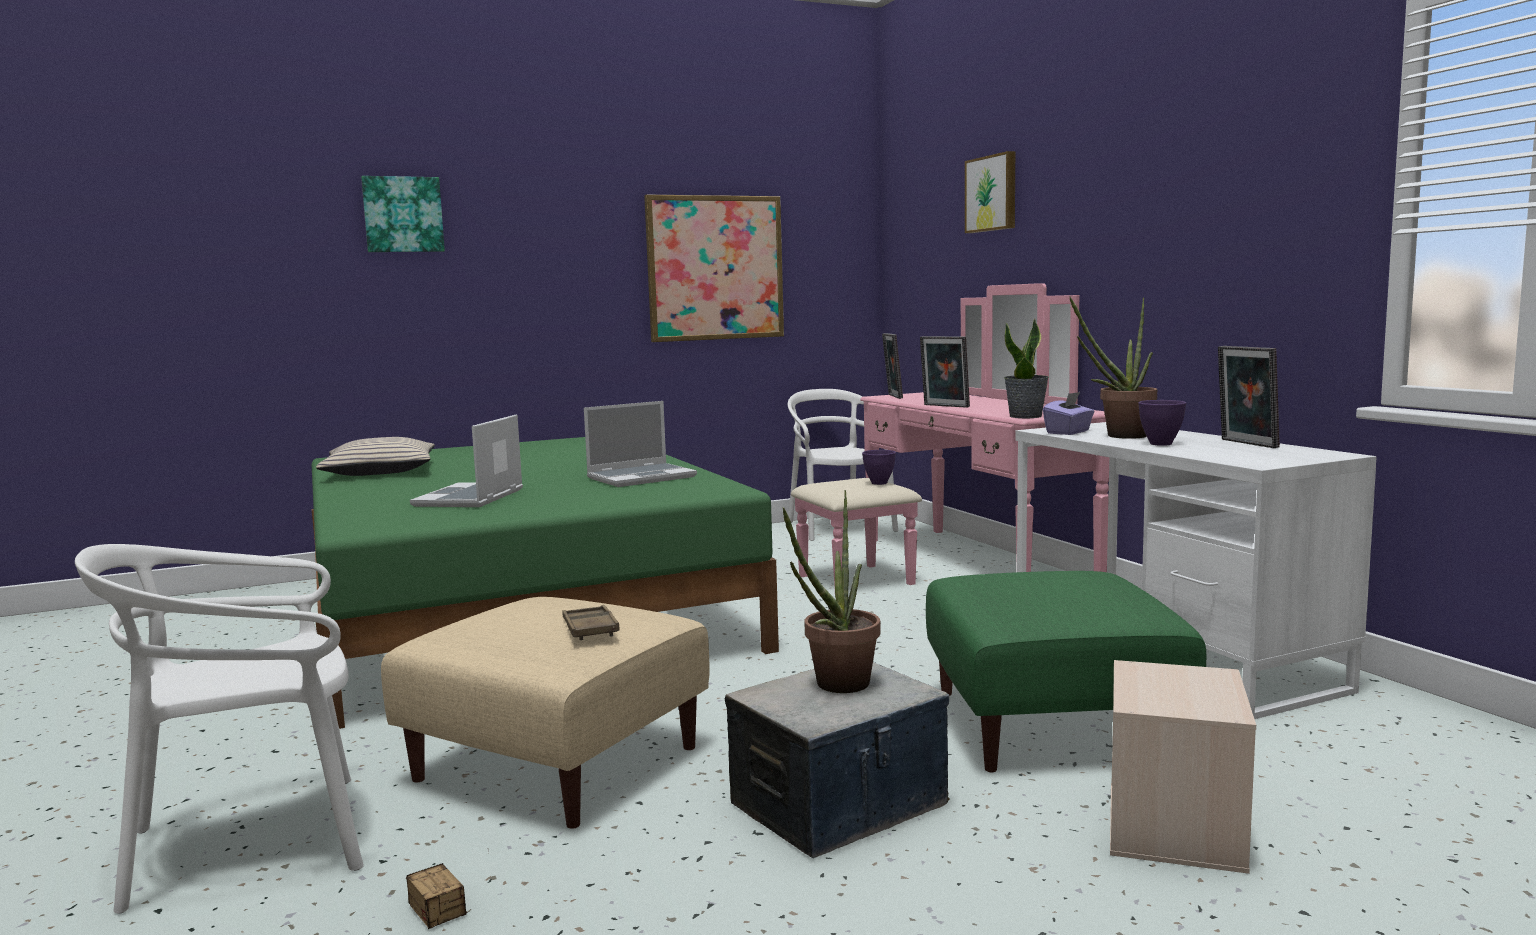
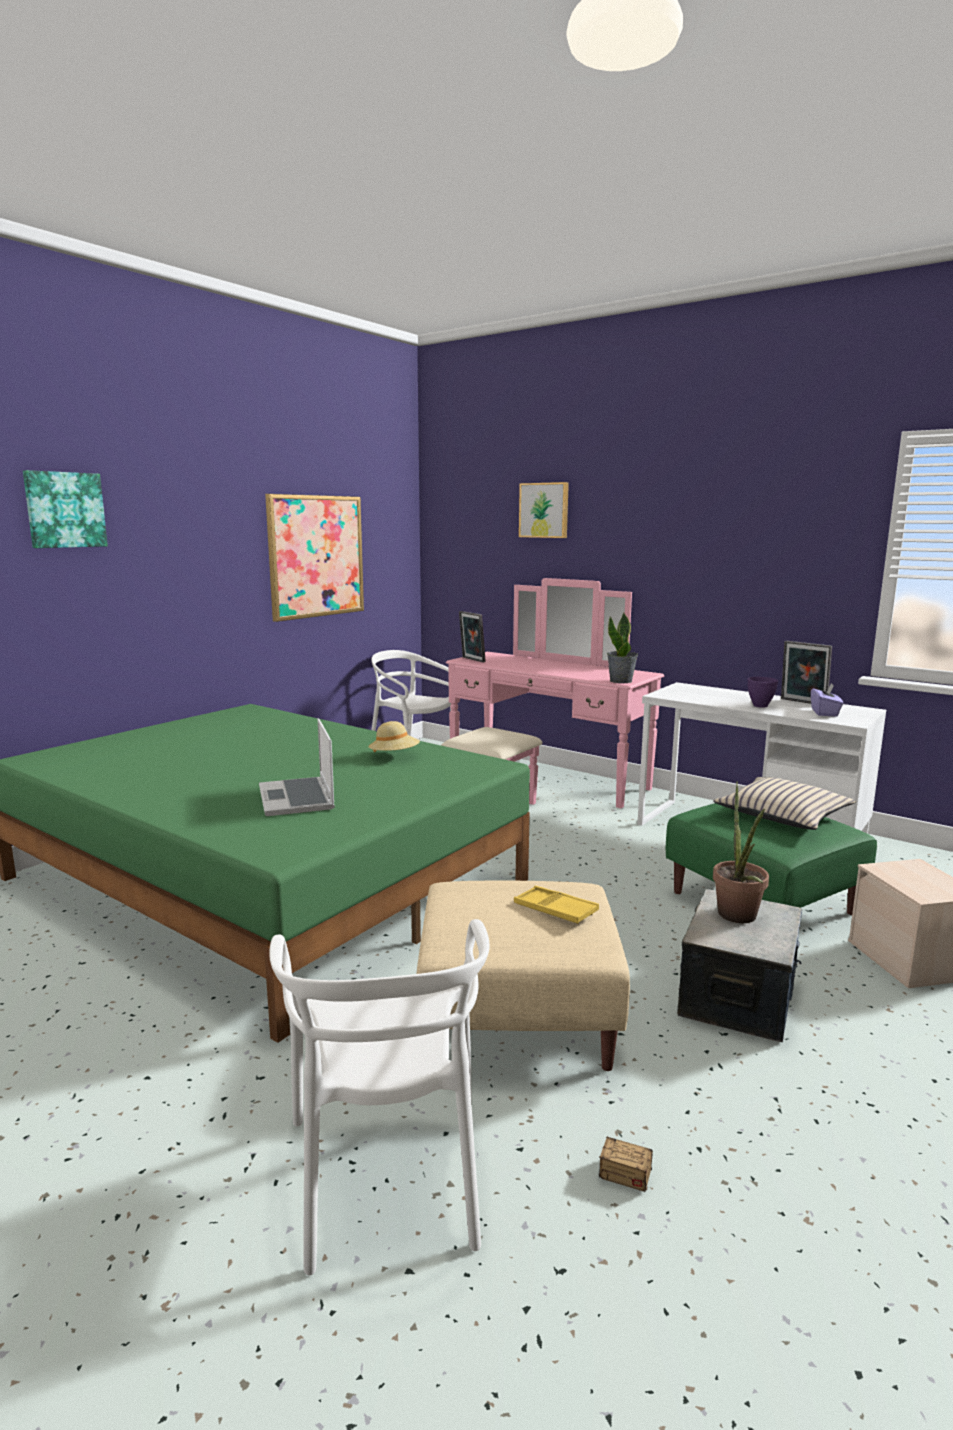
camera: 30 degrees left, 5 degrees up
(251, 843) = (387, 1174): white chair -> white chair turned 45 degrees counterclockwise
(379, 471) = (120, 773): beige pillow -> beige pillow (782, 815)
(590, 629) = (555, 910): brown tray -> yellow tray
(642, 477) = (394, 756): laptop -> beige hat
(879, 483) = (509, 733): purple bowl -> none
(944, 406) = (538, 671): picture frame -> none
(1068, 432) = (681, 696): purple tissue box -> purple tissue box (825, 713)
(1119, 436) = (719, 699): potted plant -> none

